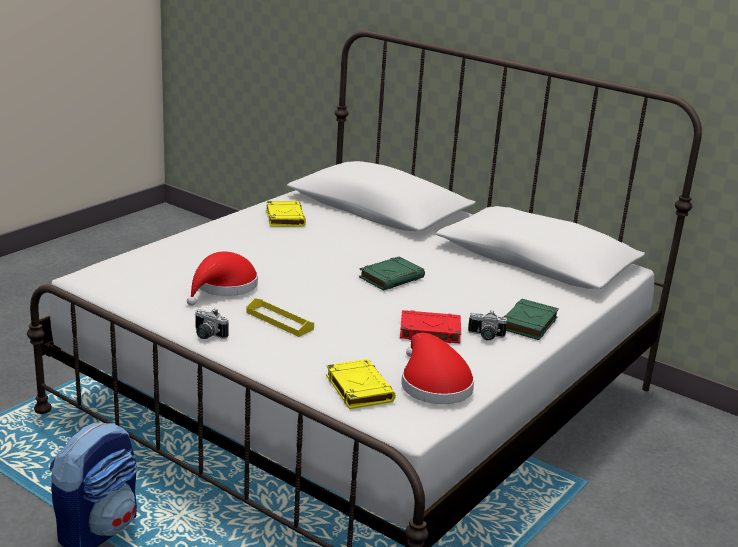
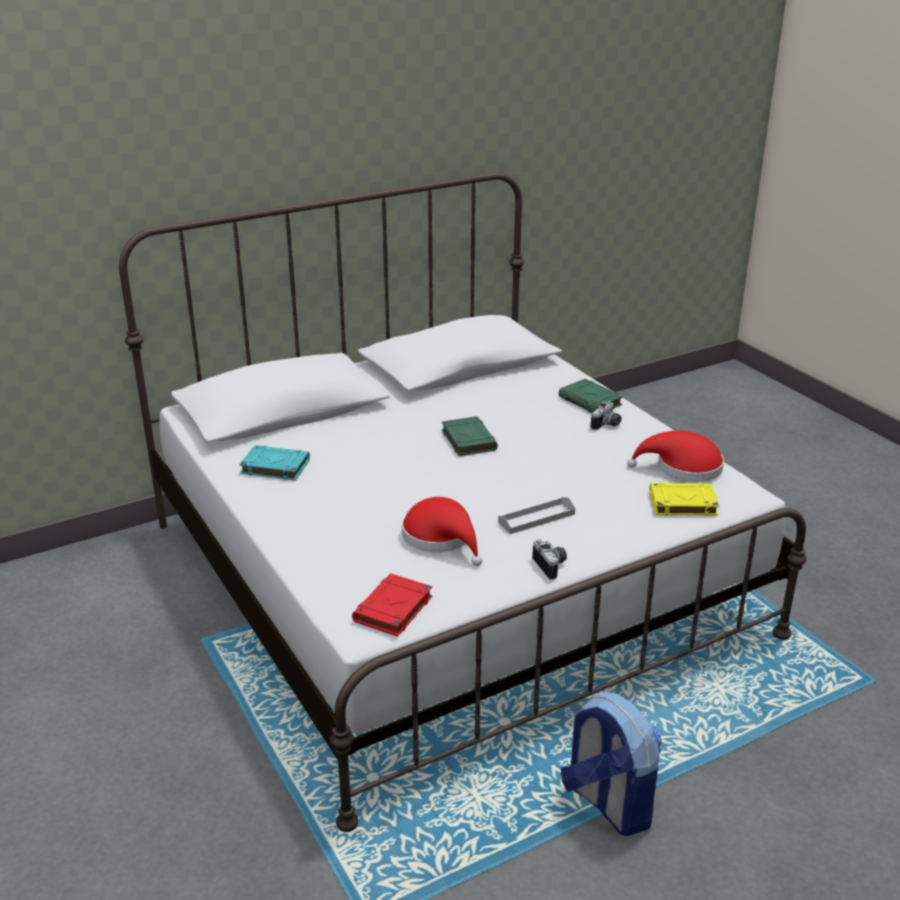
camera: 65 degrees left, 5 degrees up
(207, 335) = (552, 566): camera -> camera turned 75 degrees counterclockwise
(279, 321) = (536, 518): yellow tray -> grey tray
(285, 217) = (274, 467): yellow book -> turquoise book
(429, 331) = (588, 447): red book -> red book (393, 610)

